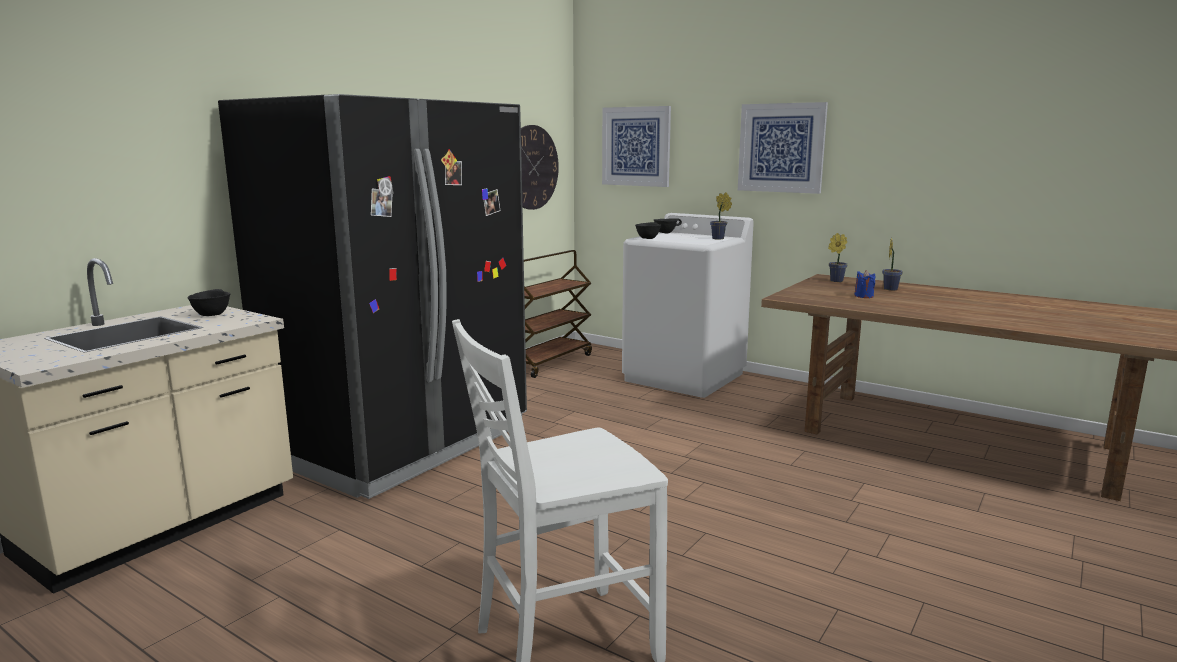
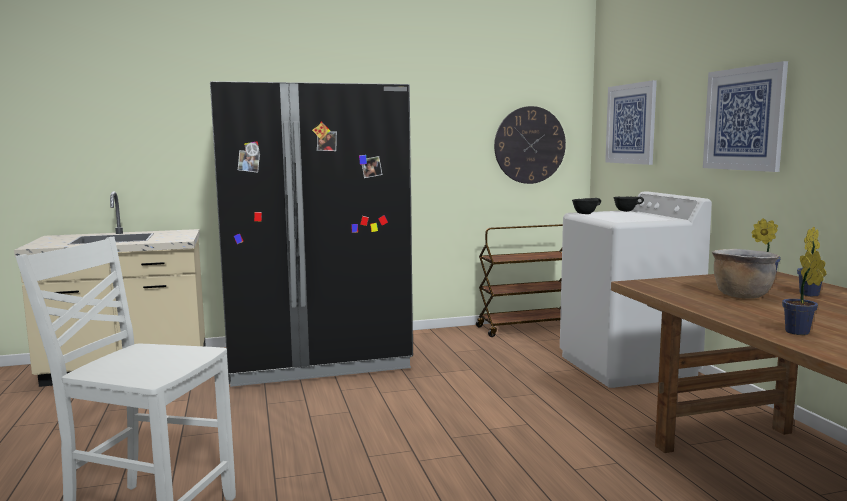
camera: 40 degrees right, 5 degrees down
(211, 315) = (173, 235): black bowl -> none
(719, 238) = (657, 219): potted plant -> potted plant (799, 333)
(863, 296) = (741, 295): blue candle -> brown cooking pot

